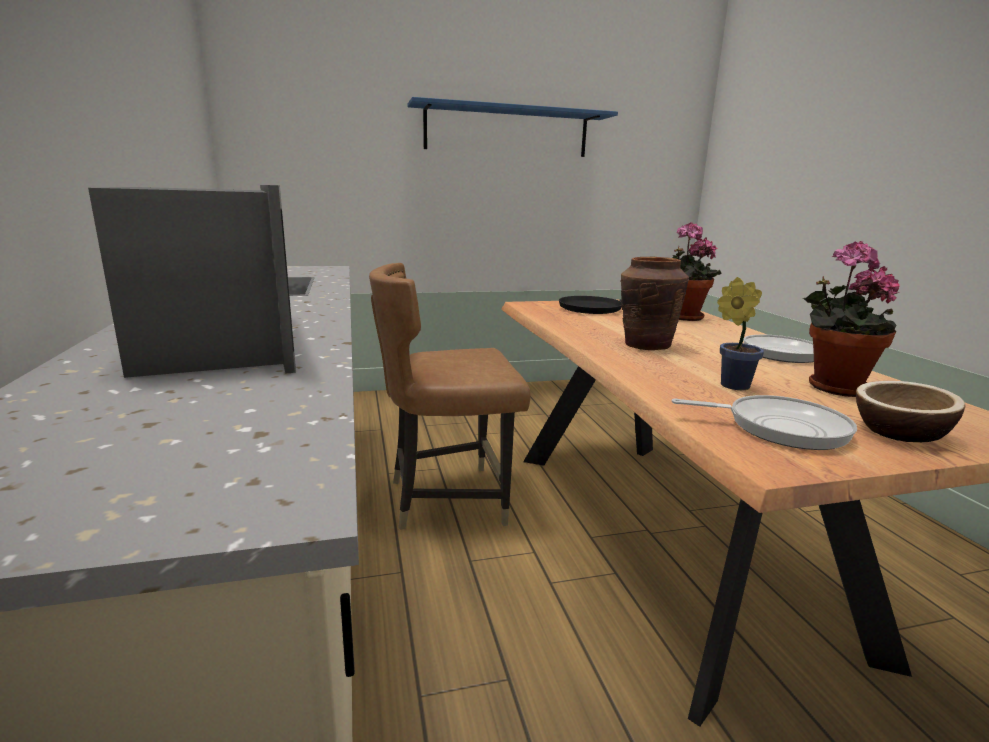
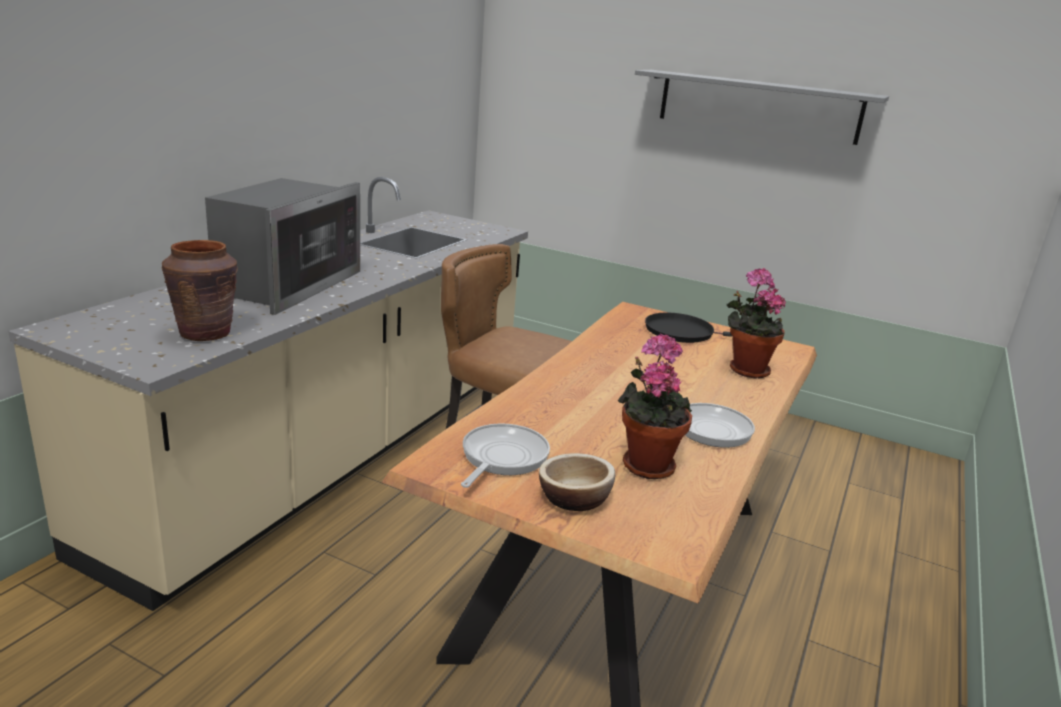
camera: 40 degrees right, 5 degrees up
(507, 131) = (758, 106): blue shelf -> grey shelf
(646, 345) = (611, 379): brown vase -> brown vase (205, 333)
(731, 385) = (569, 427): potted plant -> none
(779, 427) = (502, 458): frying pan -> frying pan turned 120 degrees counterclockwise

